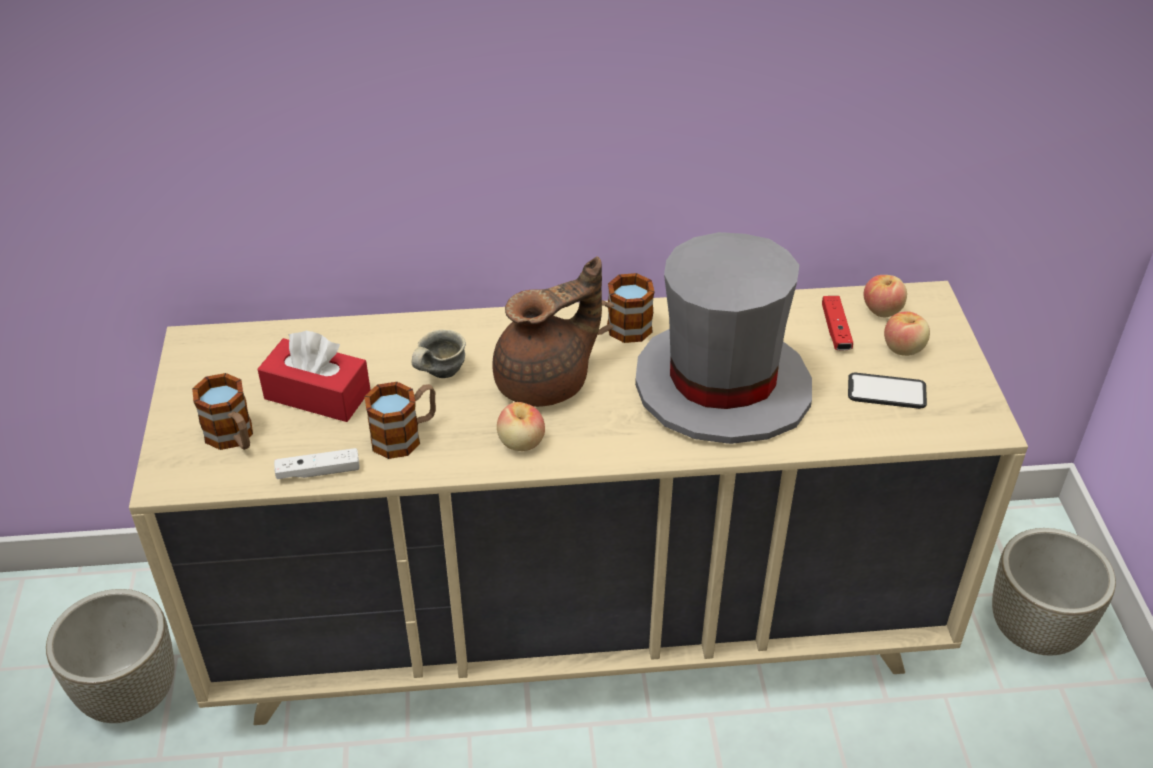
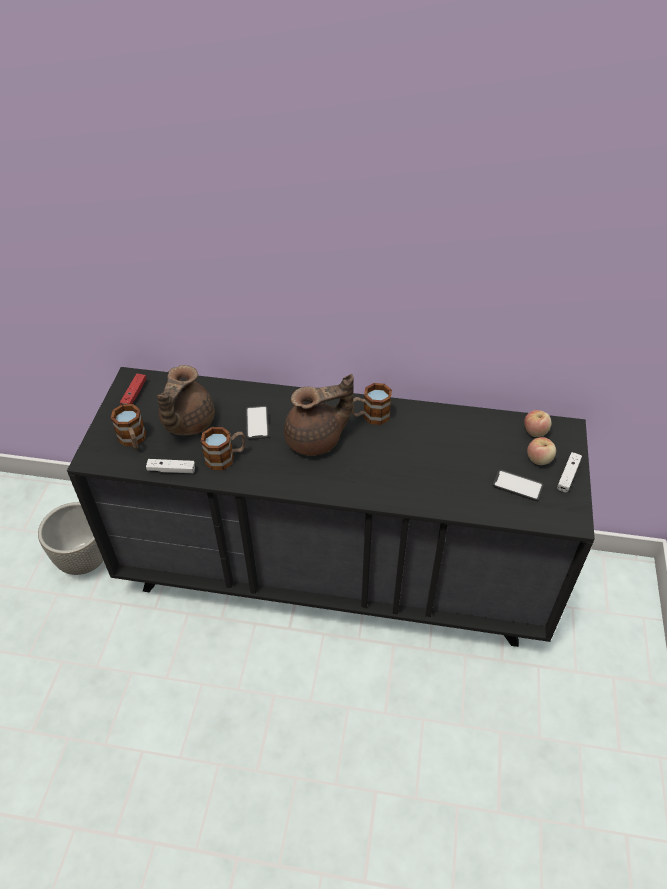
camera: 15 degrees right, 5 degrees up
(317, 394) = (186, 423): red tissue box -> brown teapot
(438, 373) = (257, 423): grey mug -> phone
(521, 443) = (288, 475): apple -> none
(578, 623) = (335, 573): beige dresser -> black dresser
(721, 386) = (418, 462): grey hat -> none
(835, 330) = (501, 439): red game controller -> red game controller (134, 394)
(954, 363) = (568, 475): none -> white game controller
(1034, 630) = (609, 639): grey planter -> none

